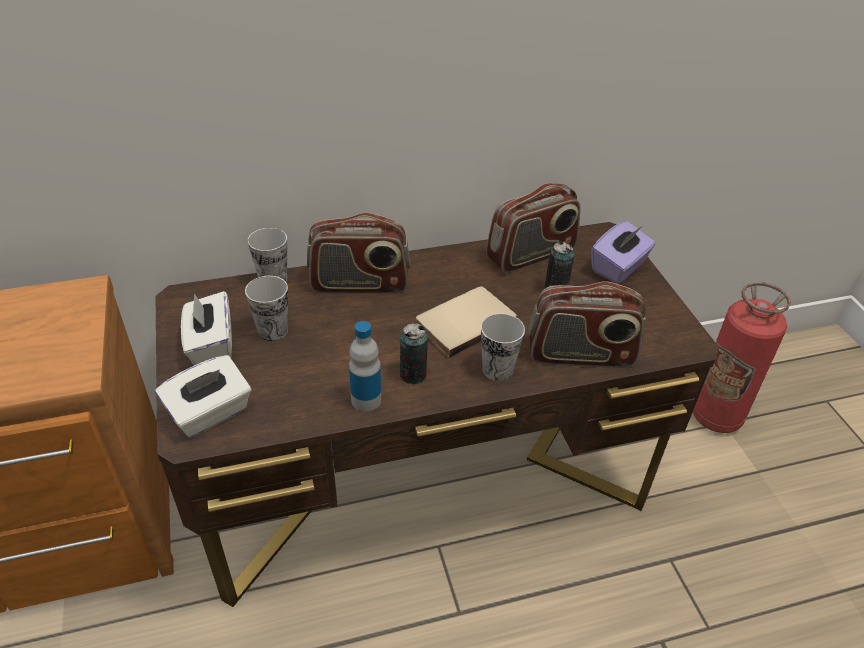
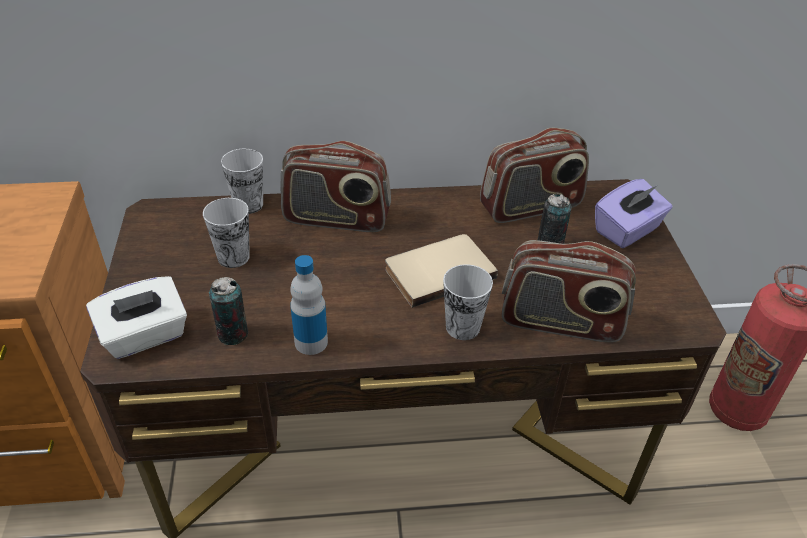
camera: 10 degrees right, 0 degrees up
(211, 345) = (166, 265): white tissue box -> none
(413, 375) = (368, 321): can -> can (233, 334)

